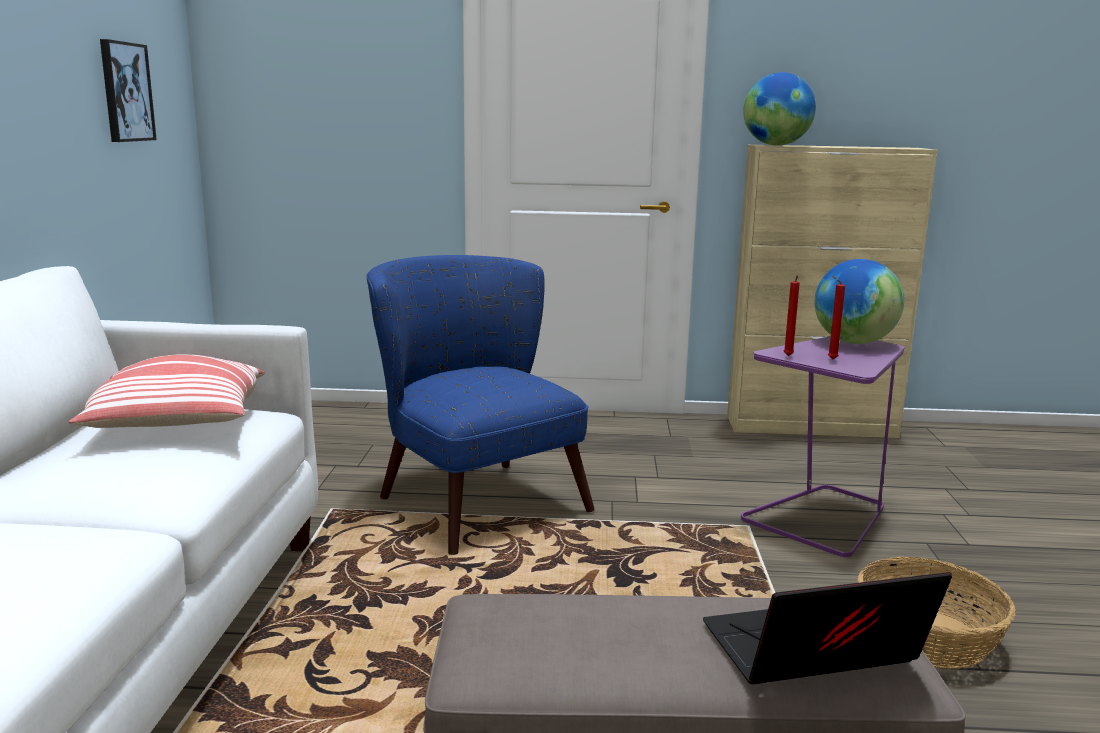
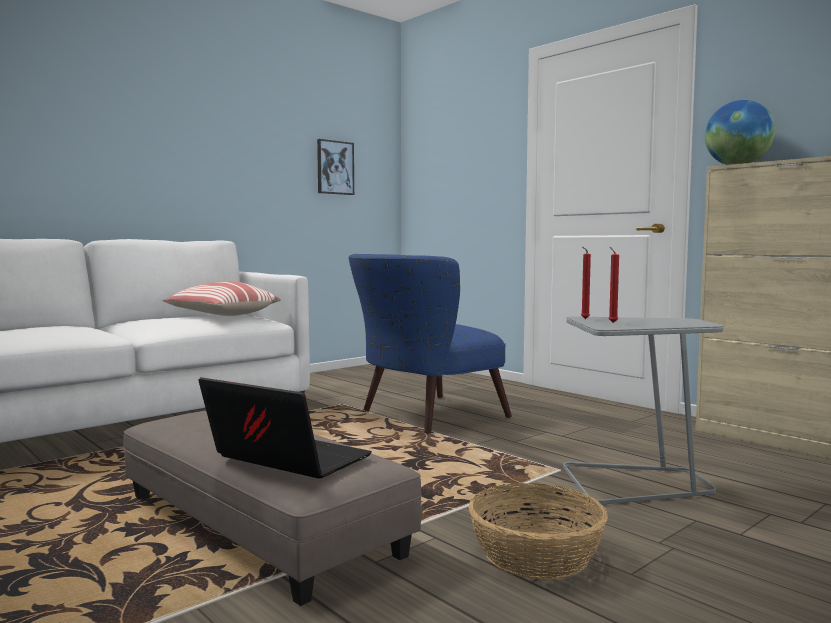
camera: 45 degrees right, 10 degrees down
(472, 497) = (421, 416): blue armchair -> blue armchair turned 135 degrees counterclockwise
(821, 518) = (635, 483): purple side table -> grey side table
(853, 342) = (680, 320): globe -> none

